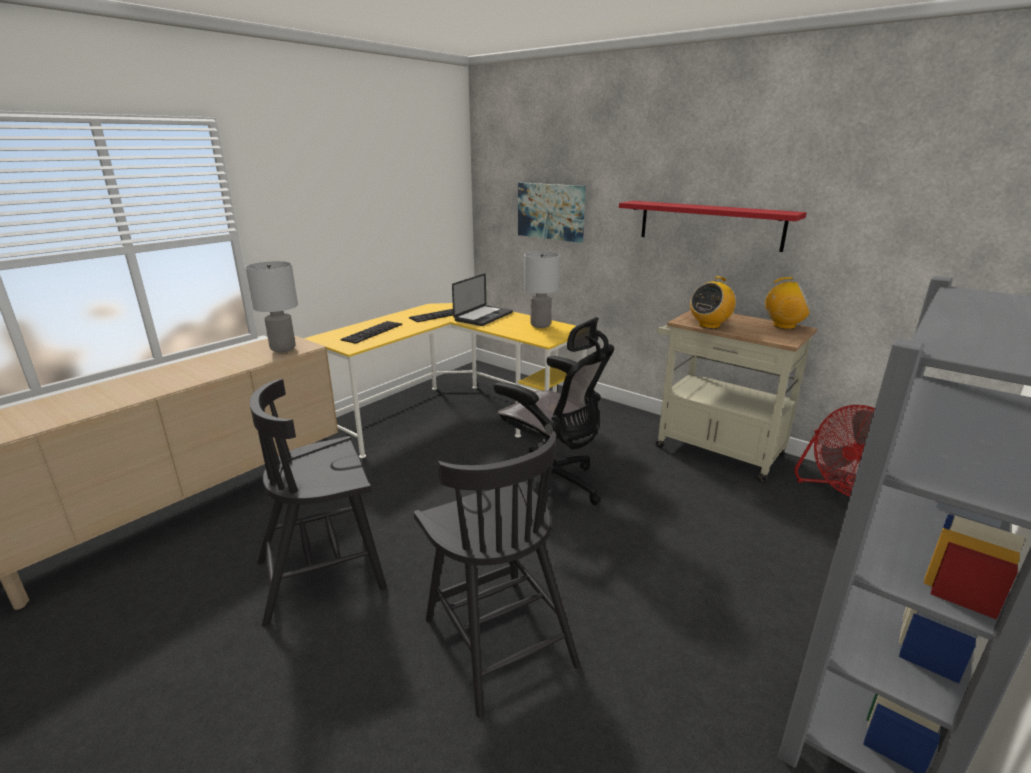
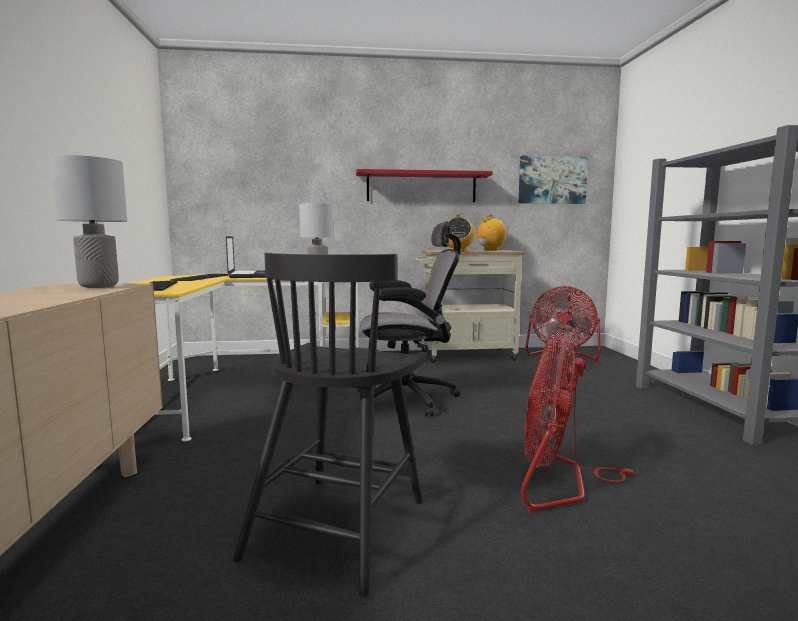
camera: 45 degrees left, 15 degrees down
(497, 638) = (559, 478): black chair -> red fan
(551, 211) = (272, 186): picture -> picture (552, 180)

